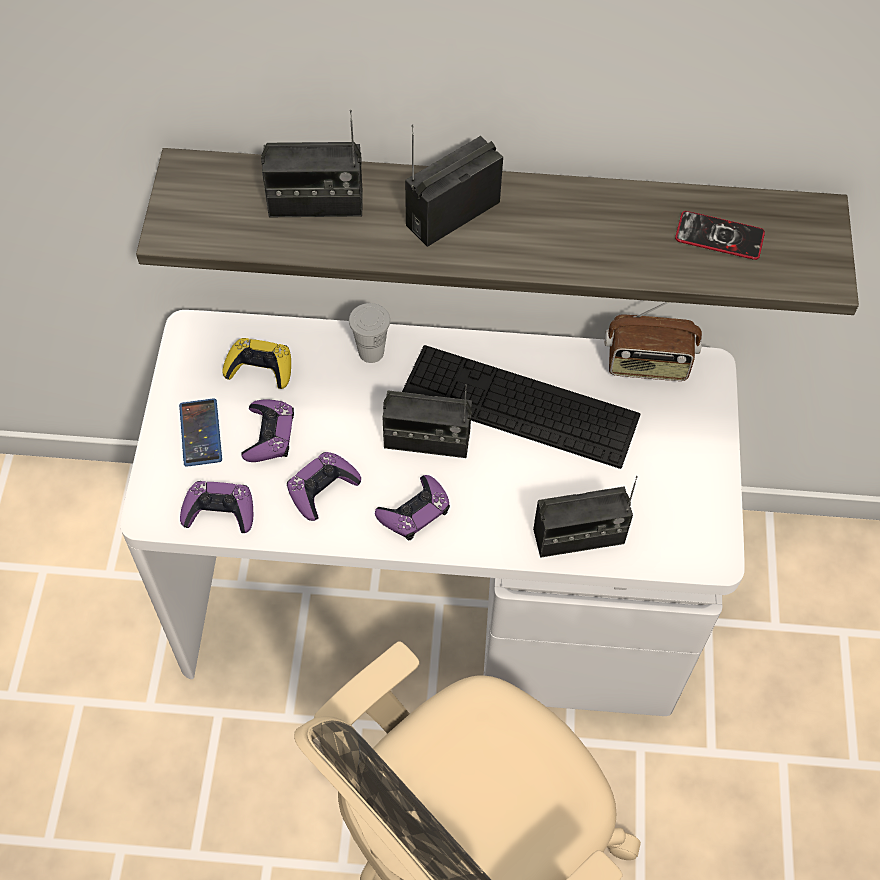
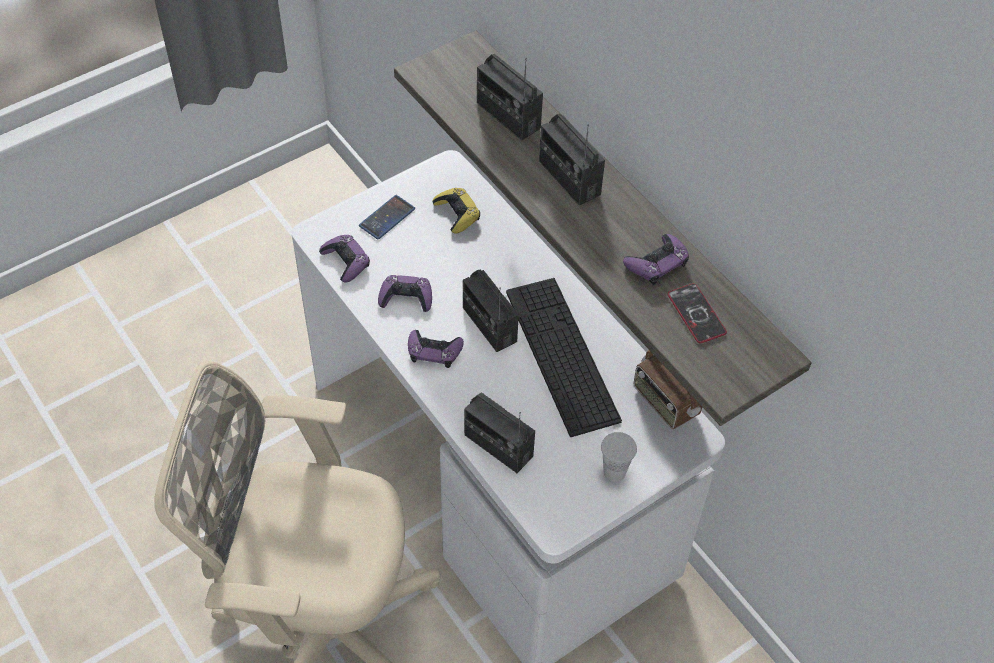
camera: 50 degrees right, 5 degrees down
(269, 435) = (416, 249): purple game controller -> purple game controller (657, 263)
(371, 352) = (522, 257): white cup -> white cup (614, 472)
(452, 213) = (569, 178): radio -> radio turned 135 degrees counterclockwise

